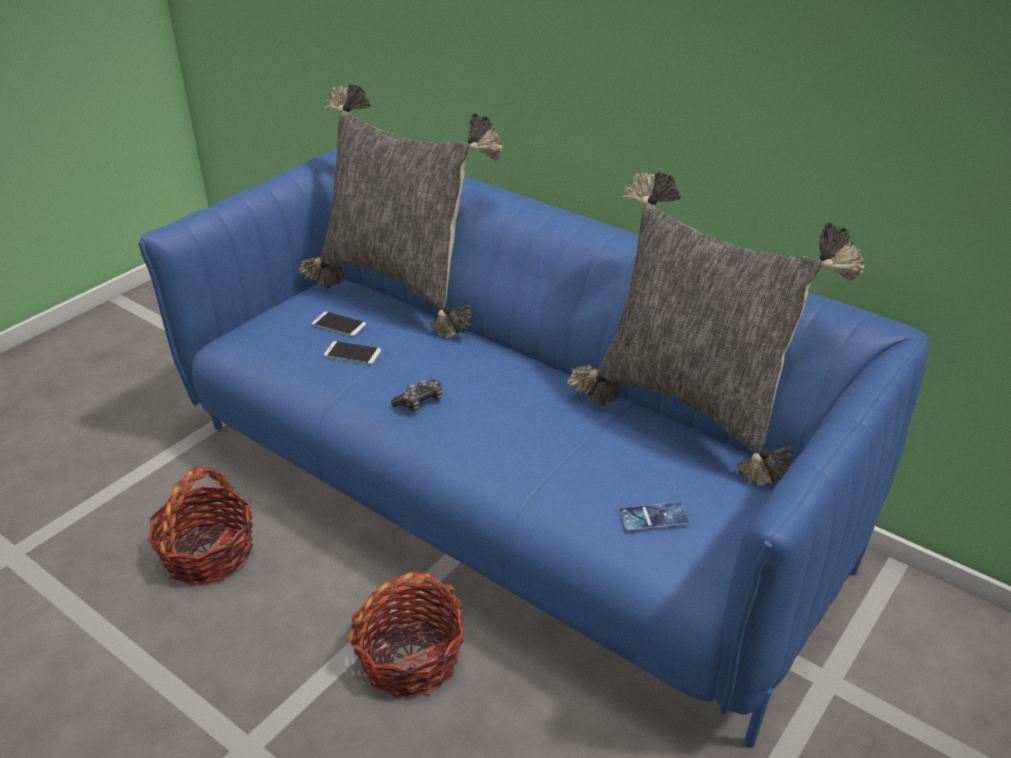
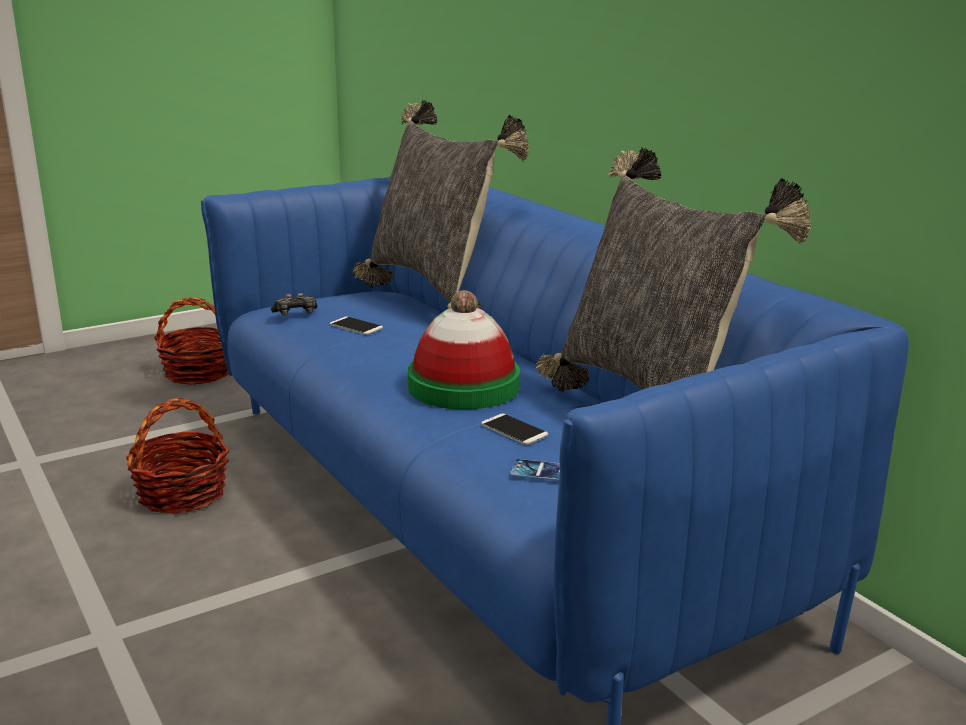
camera: 20 degrees right, 15 degrees down
(339, 324) = (361, 309): phone -> phone (514, 430)
(410, 658) = (302, 607): basket -> basket (198, 373)
(420, 402) = (388, 363): game controller -> game controller (295, 313)
(511, 419) = (463, 386): none -> hat

